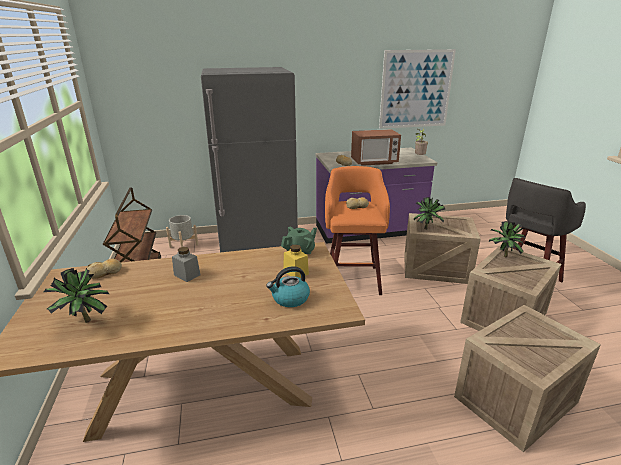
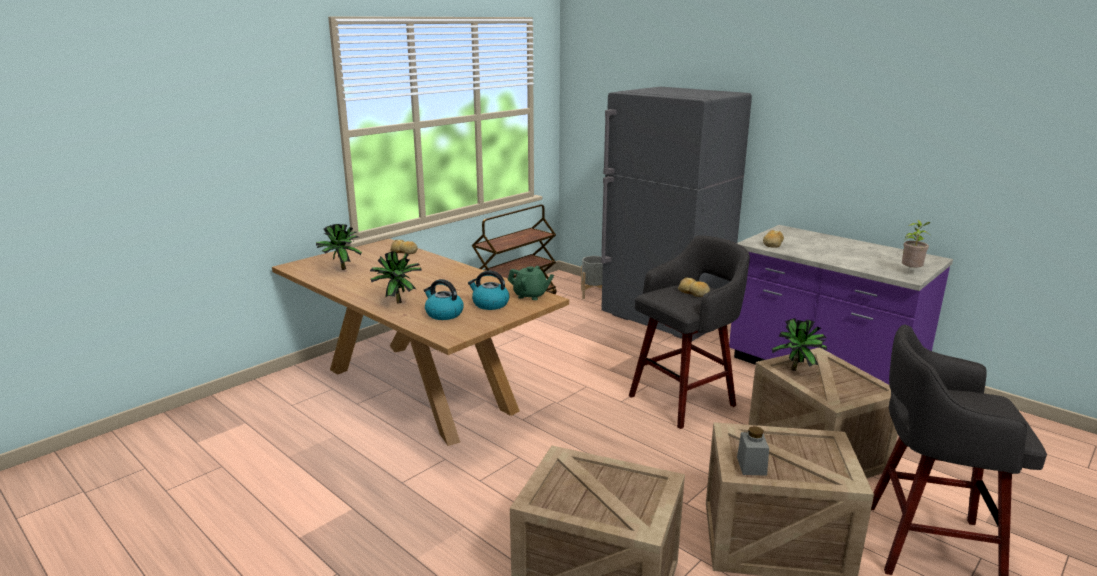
camera: 55 degrees right, 5 degrees down
(187, 275) = (433, 273): grey jar -> grey jar (751, 466)
(296, 272) = (490, 304): yellow jar -> kettle
(353, 279) = (684, 400): orange stool -> grey stool
(374, 162) = (819, 254): microwave -> none
(416, 89) = (978, 155): picture -> none
(503, 257) = (810, 441): potted plant -> potted plant (396, 302)

